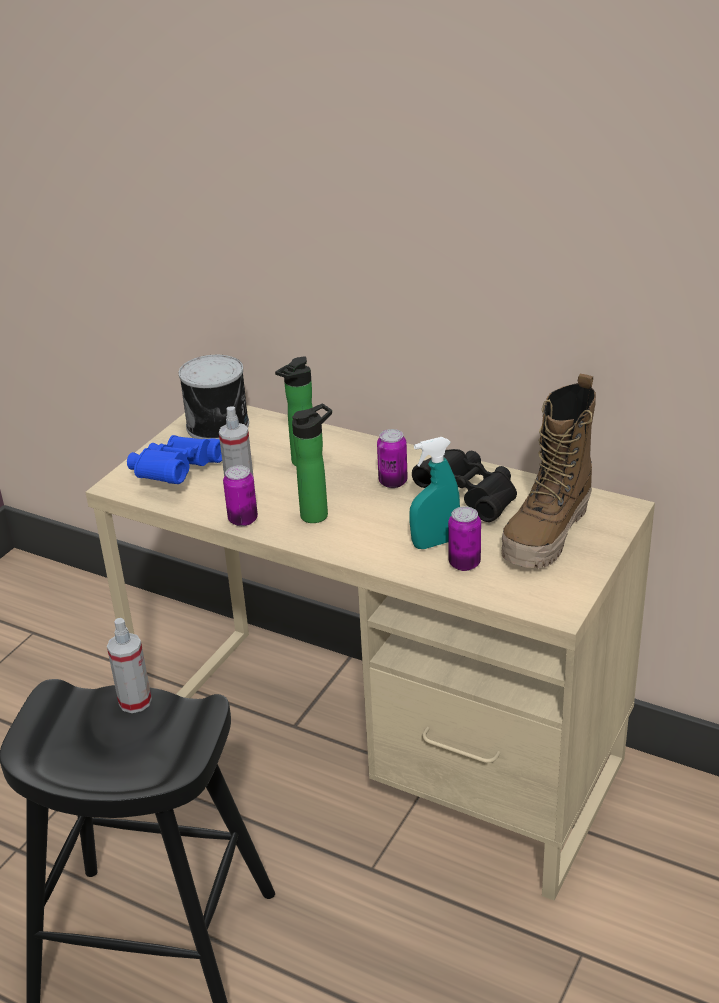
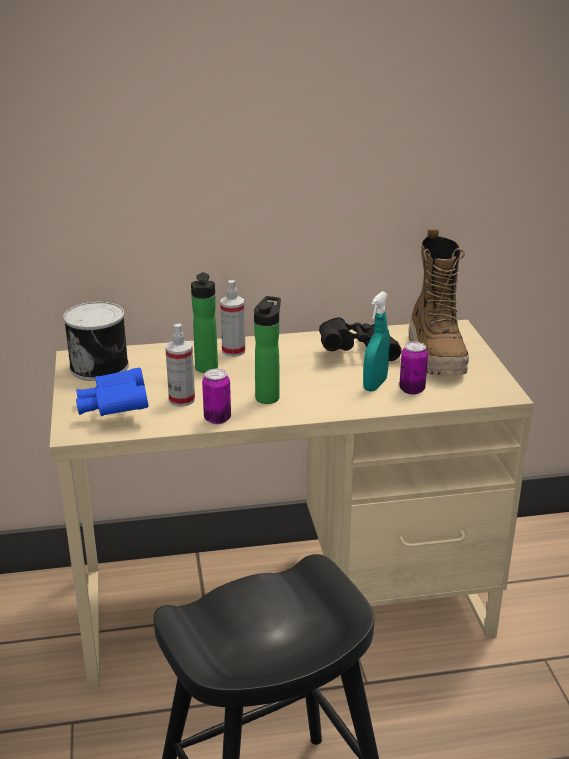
camera: 40 degrees left, 5 degrees down
(135, 701) = (252, 590): spray bottle -> spray bottle (233, 351)
(393, 482) = (291, 360): can -> none

